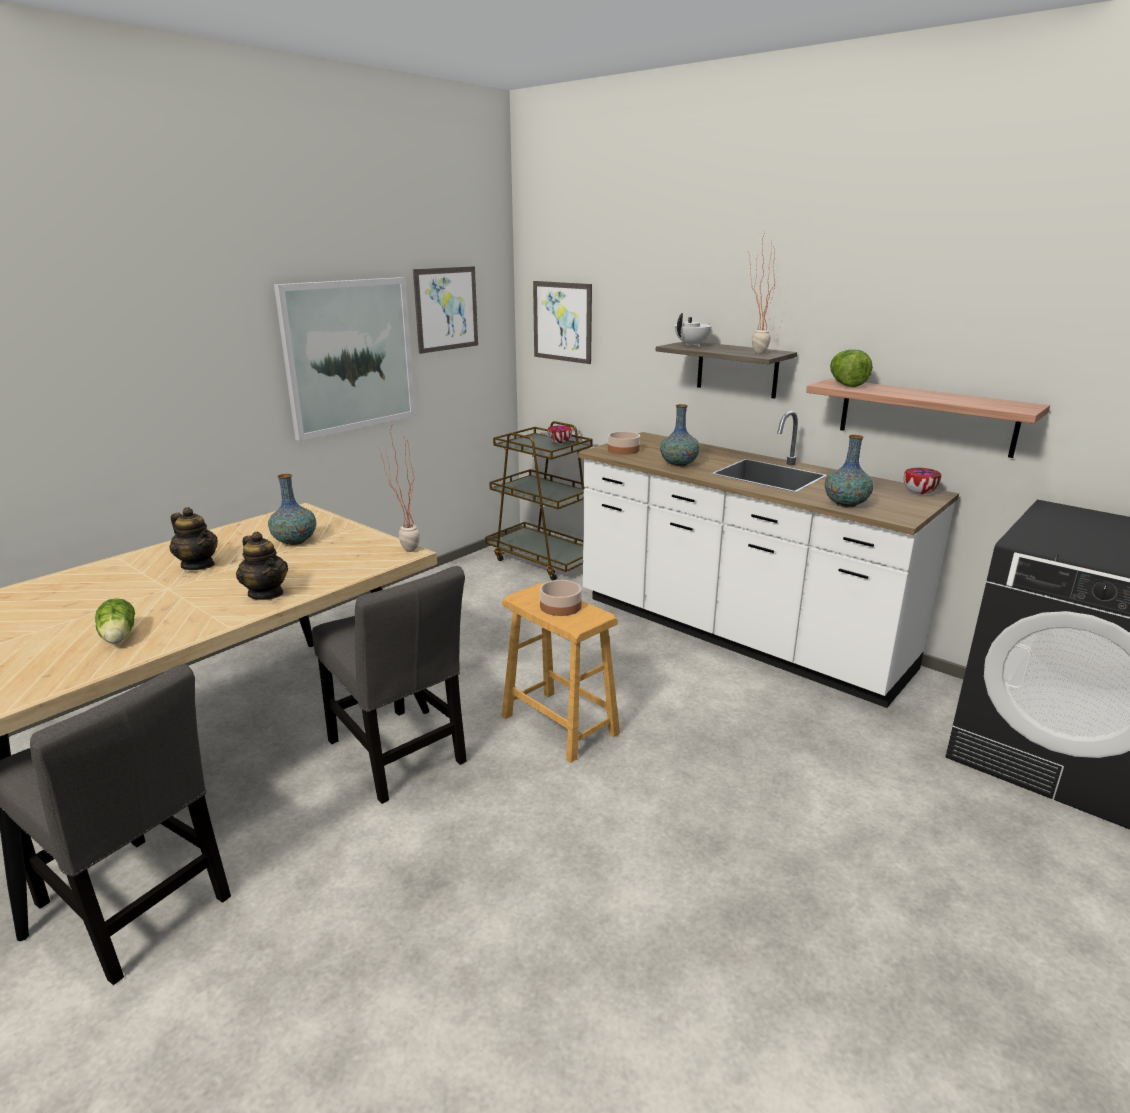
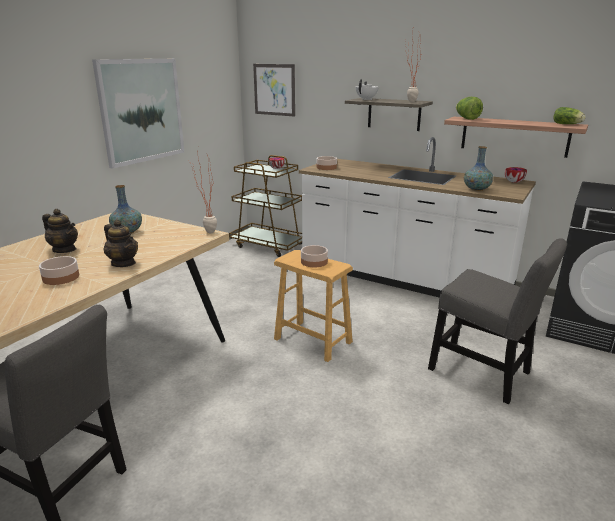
camera: 10 degrees left, 0 degrees up
(118, 637) = (27, 297): lettuce -> lettuce (568, 124)
(175, 610) = (61, 277): none -> bowl
(398, 756) = (213, 369): grey chair -> grey chair (484, 373)
(446, 309) = (200, 81): picture -> none
(679, 464) = (365, 173): vase -> none

